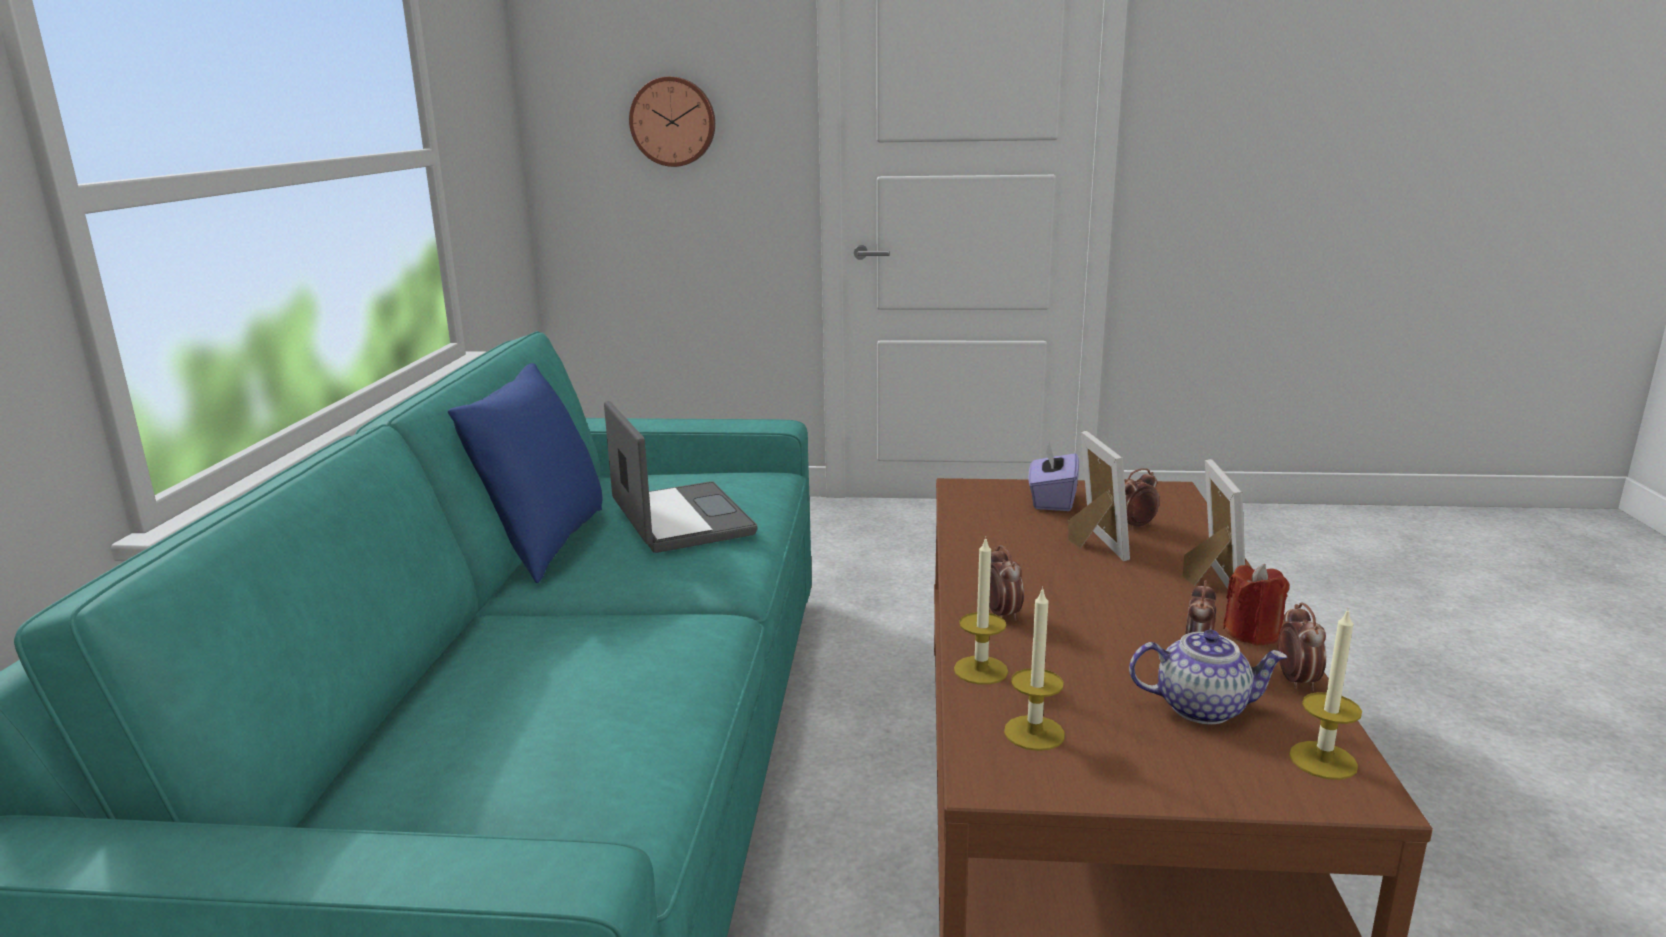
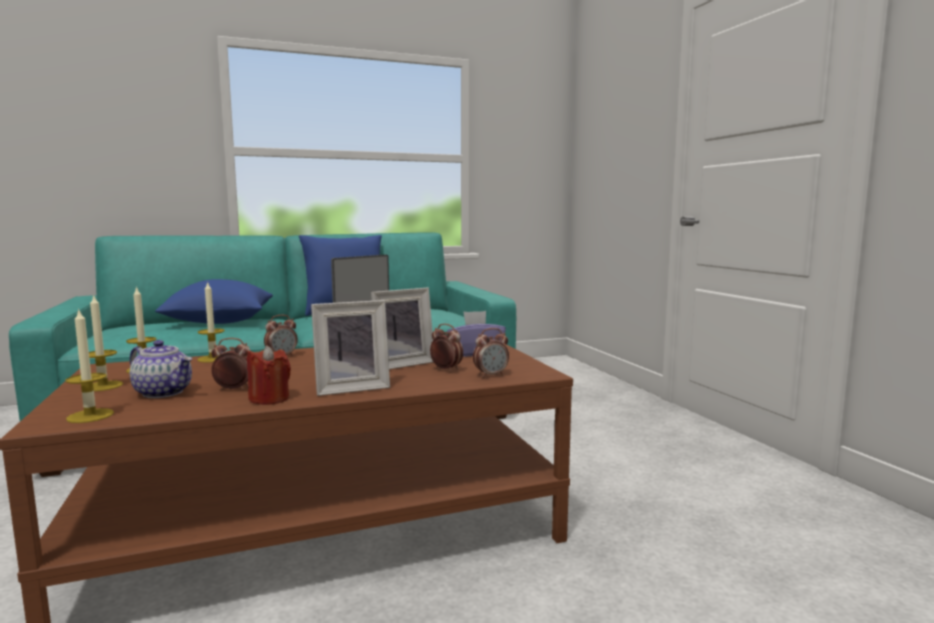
camera: 65 degrees right, 10 degrees down
(534, 671) = (219, 322): none -> blue pillow
(673, 122) = (618, 141): wall clock -> none
(1146, 765) = (103, 386): none -> candle
(1202, 707) = (164, 392): teapot -> teapot turned 45 degrees counterclockwise
(1296, 681) = (196, 409): alarm clock -> alarm clock (491, 375)

